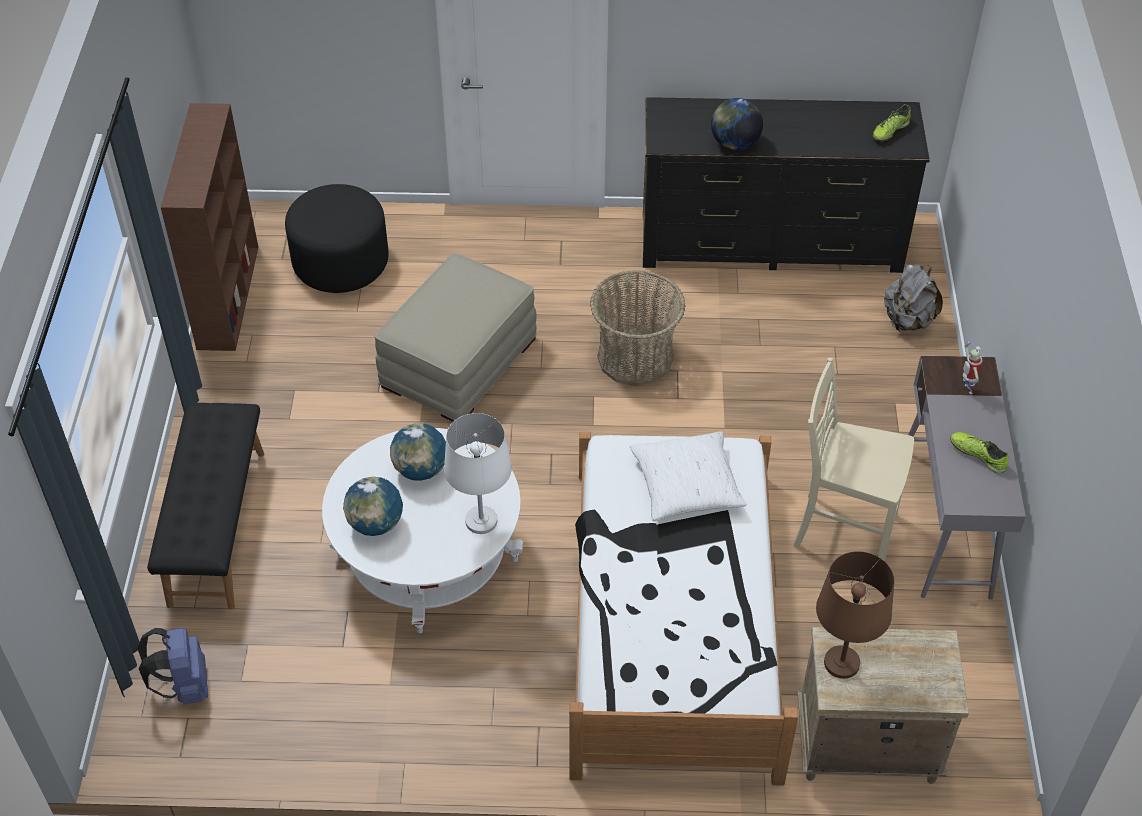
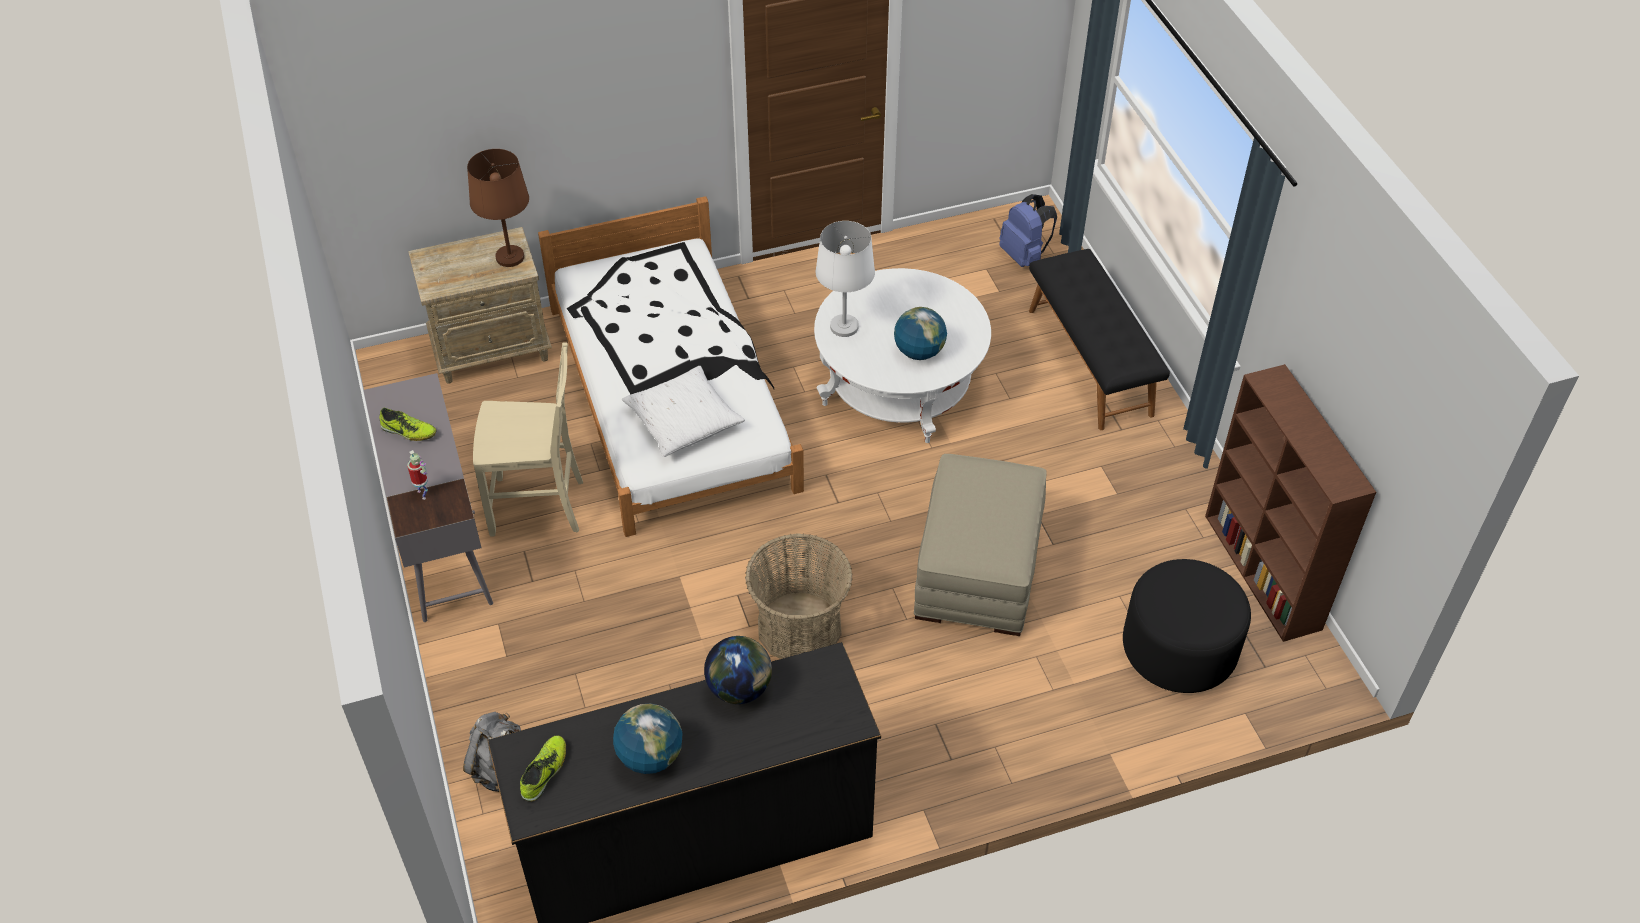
camera: 160 degrees right, 0 degrees up
(375, 524) = (929, 303): globe -> globe (650, 756)

